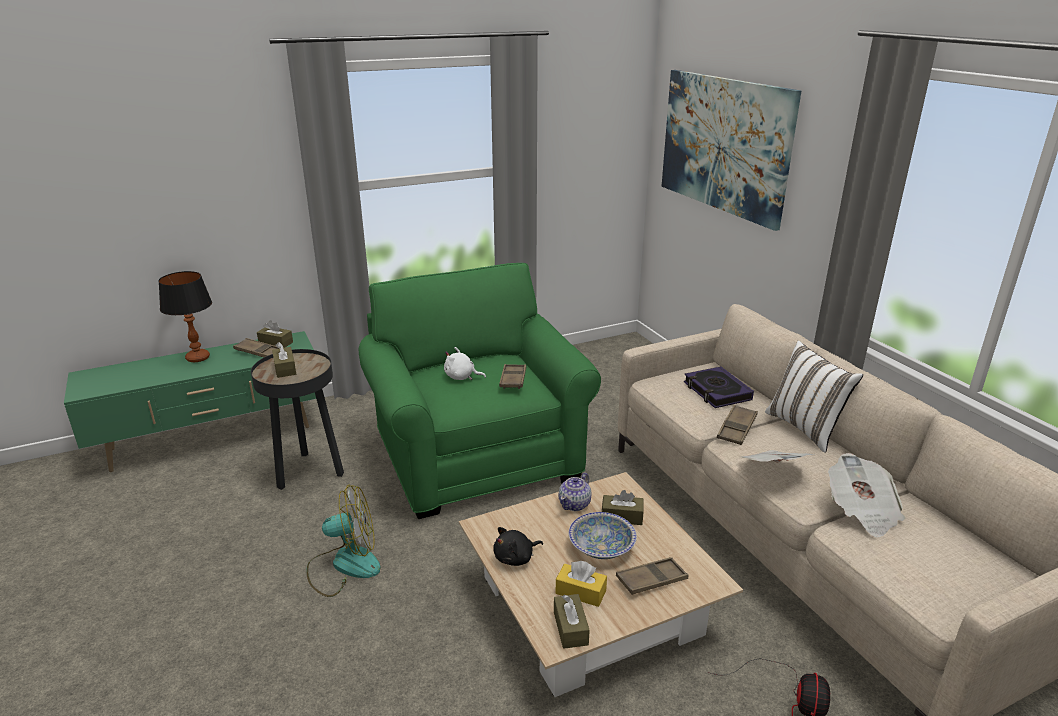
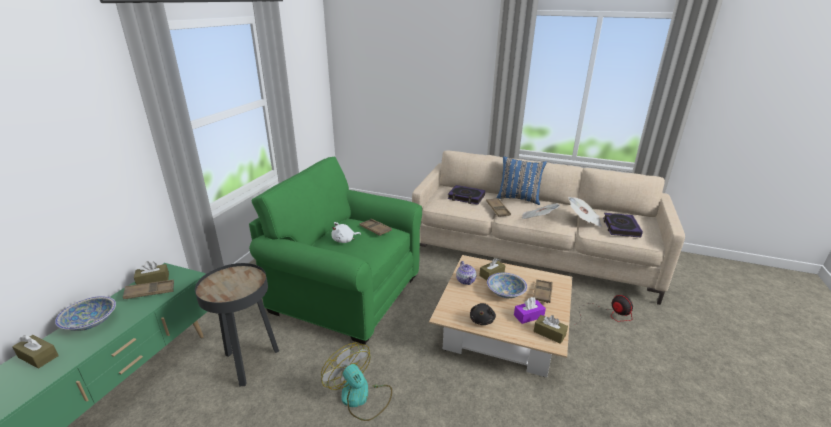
camera: 45 degrees left, 0 degrees up
(198, 358) = (90, 322): table lamp -> bowl
(285, 368) = (225, 286): brown tissue box -> brown tissue box (38, 356)
(344, 565) = (360, 397): fan -> fan turned 75 degrees counterclockwise
(580, 592) = (528, 316): yellow tissue box -> purple tissue box
(724, 144) = (395, 65): picture -> none
(805, 428) = (518, 198): white pillow -> blue pillow
(917, 557) = (620, 227): none -> book

